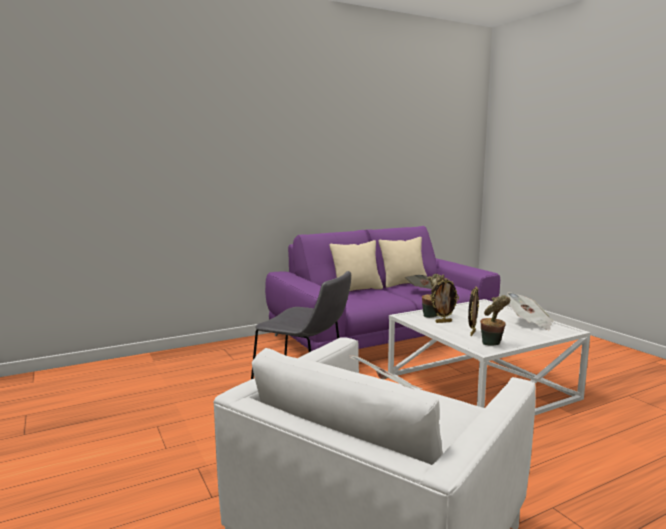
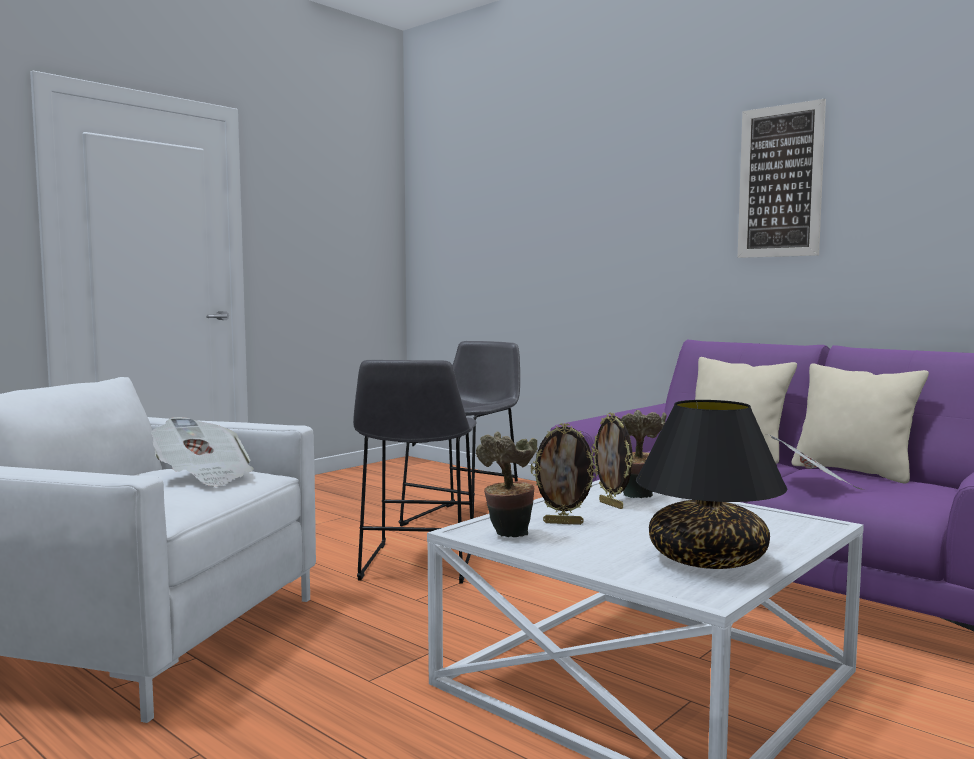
camera: 70 degrees right, 5 degrees down
(222, 384) = (466, 519): none -> grey stool
(317, 146) = (780, 181): none -> picture
(529, 323) = (707, 560): newspaper -> black table lamp

